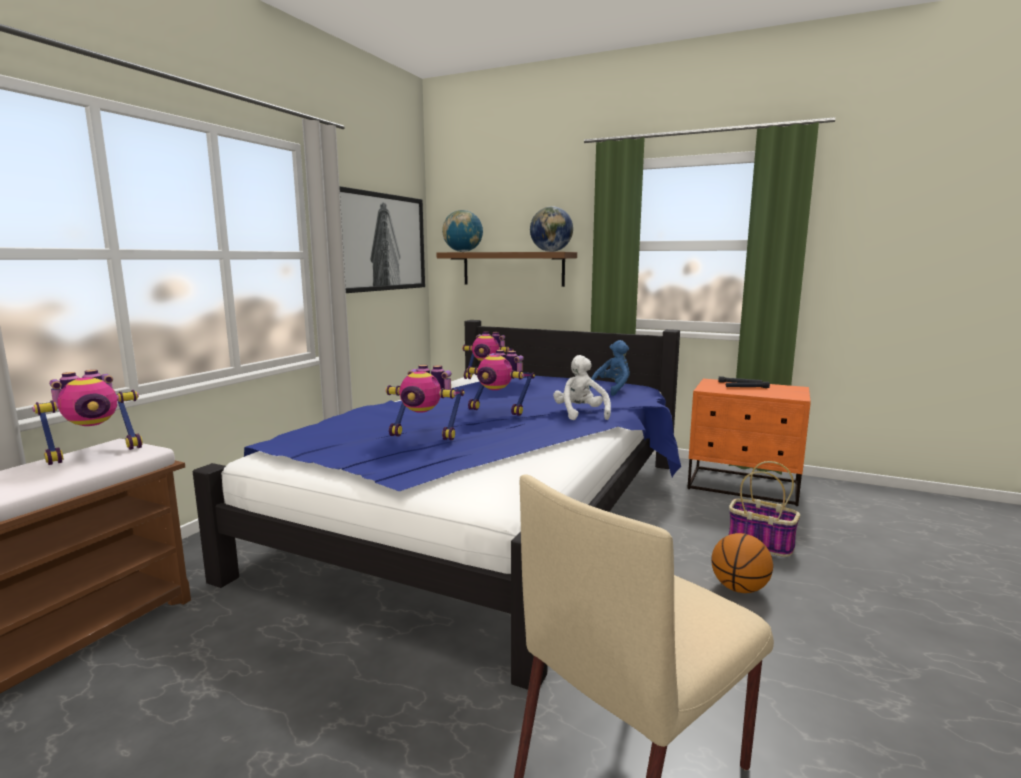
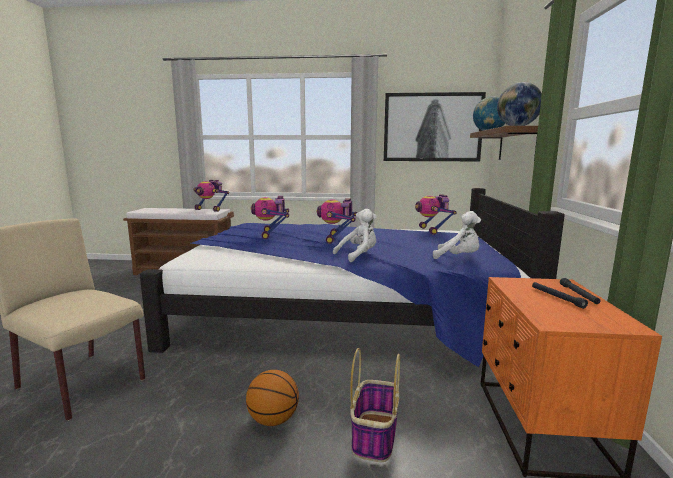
camera: 70 degrees right, 0 degrees up
(612, 390) = (458, 257): blue plush toy -> white plush toy

